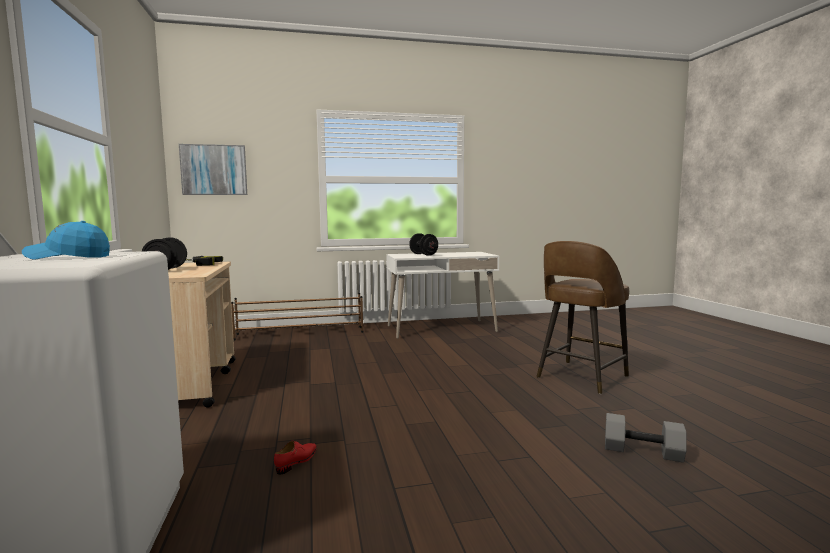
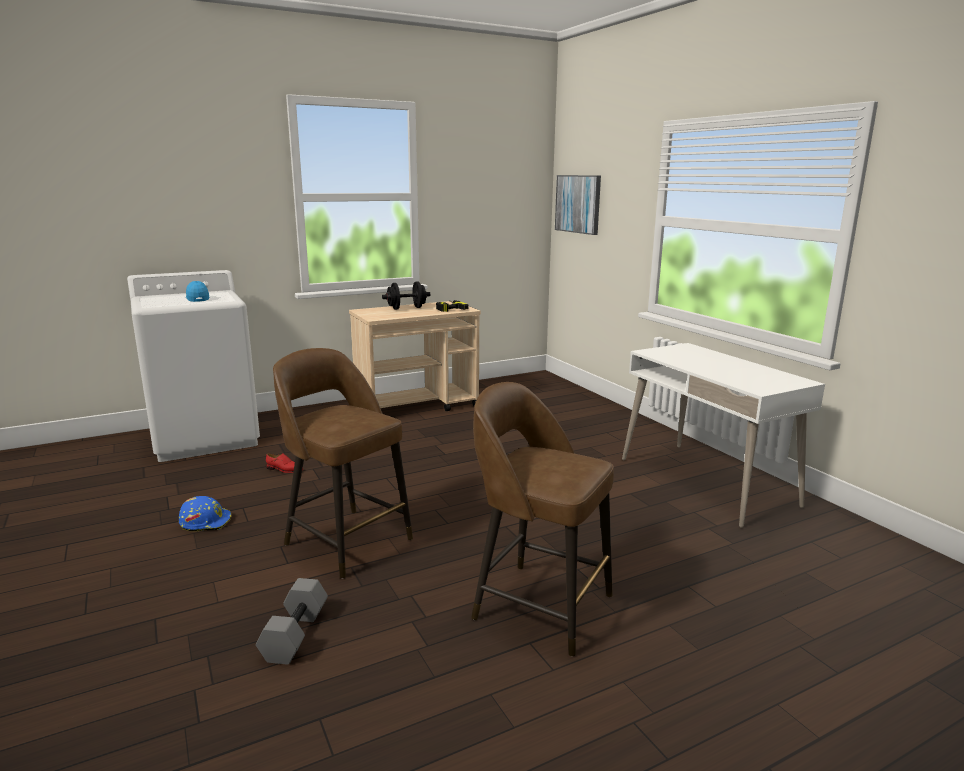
camera: 75 degrees right, 10 degrees up
(300, 333) = (594, 410): brown shoe rack -> none
(423, 254) = (701, 358): black dumbbell -> none
(423, 515) = (206, 522): none -> blue hard hat
(491, 429) = (346, 540): none -> brown stool

